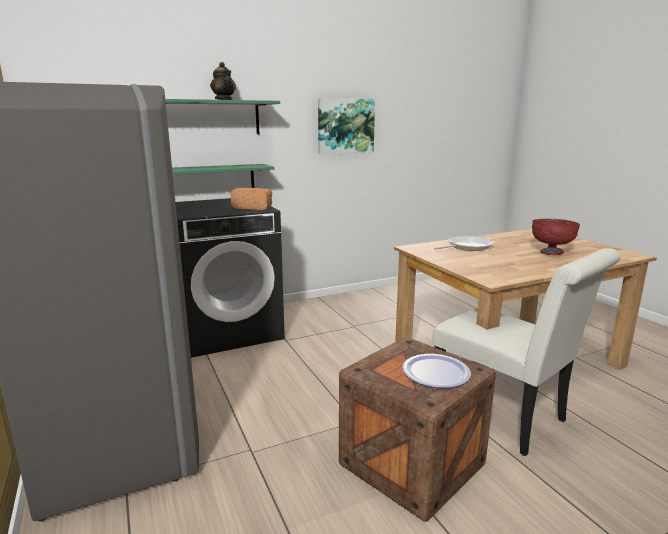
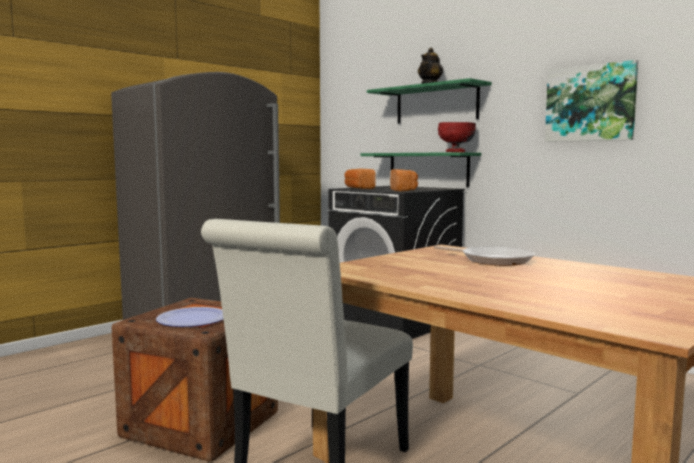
camera: 70 degrees right, 10 degrees down
(197, 213) = (358, 188): none -> bread
(551, 252) = (544, 288): red bowl -> red bowl (456, 152)

